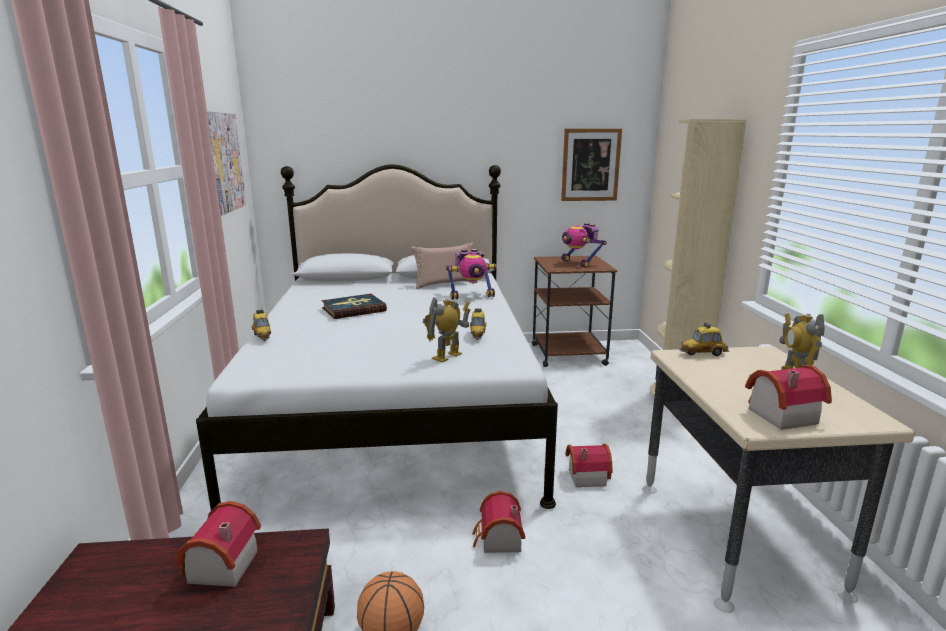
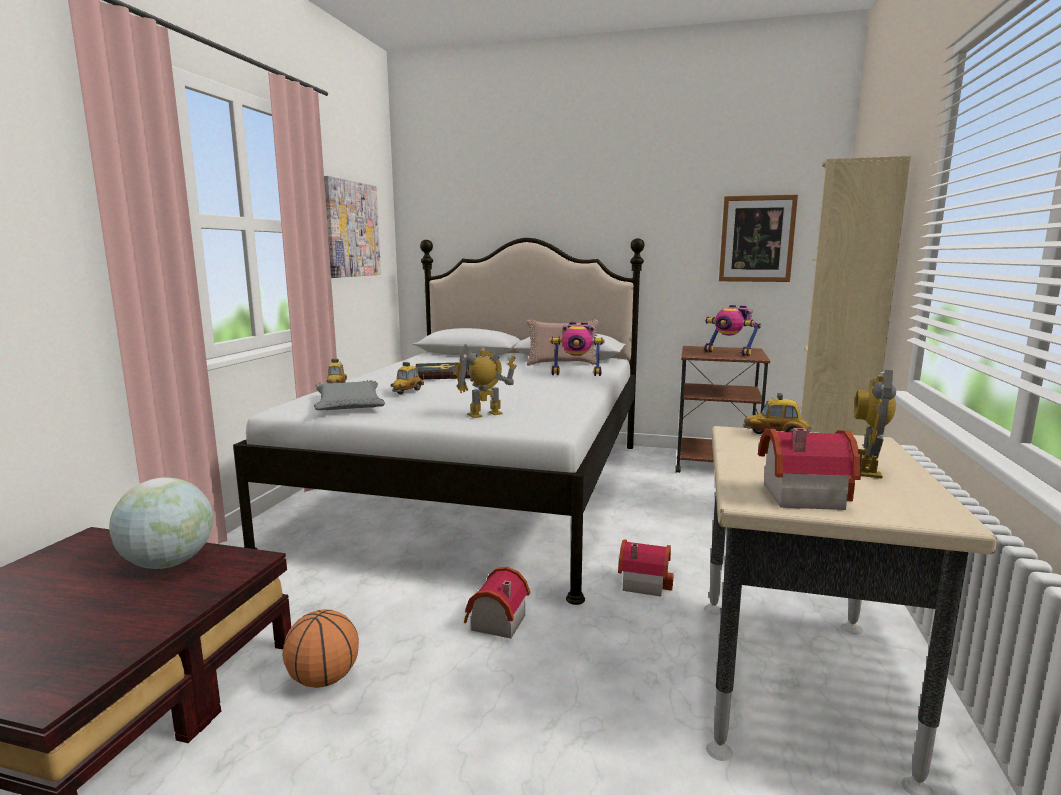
camera: 20 degrees right, 5 degrees down
(218, 568) = (168, 563): toy house -> globe
(303, 359) = (349, 403): none -> grey pillow
(477, 335) = (539, 402): toy car -> toy car (407, 391)
(579, 263) = (729, 353): toy robot -> toy robot turned 45 degrees counterclockwise

